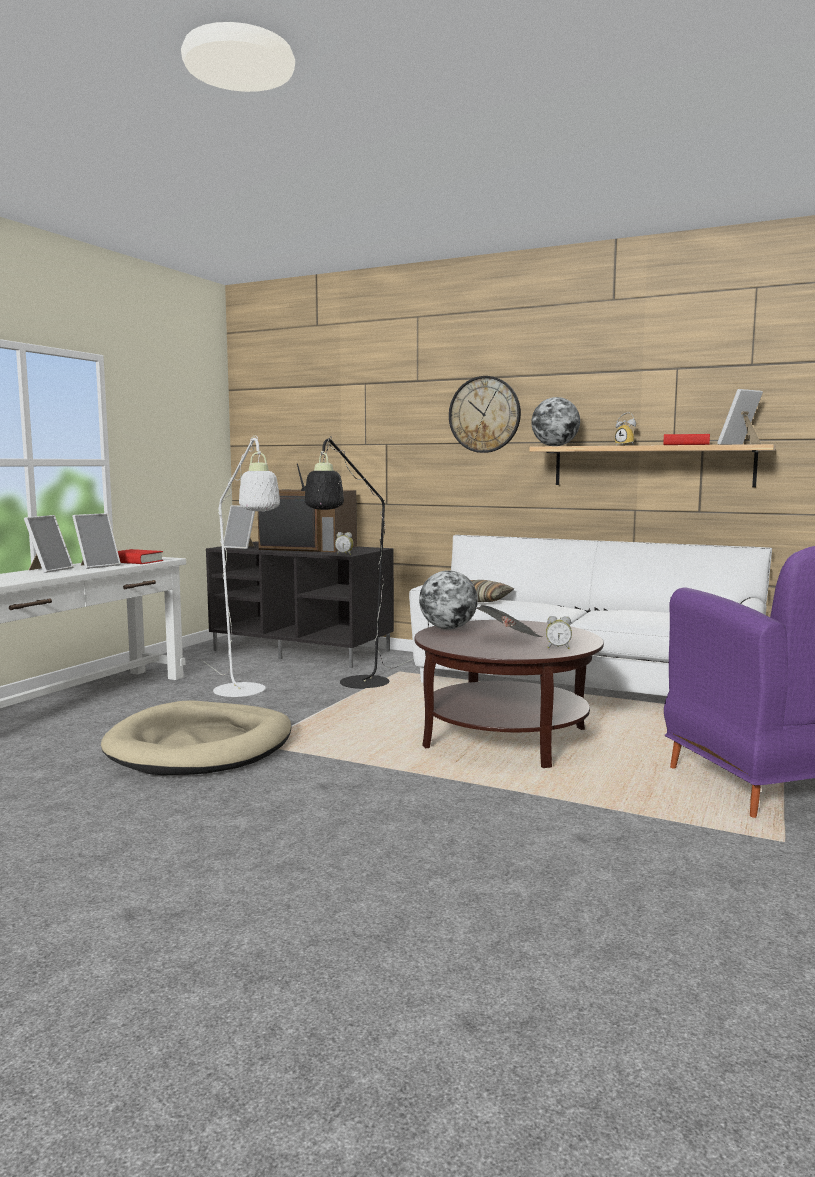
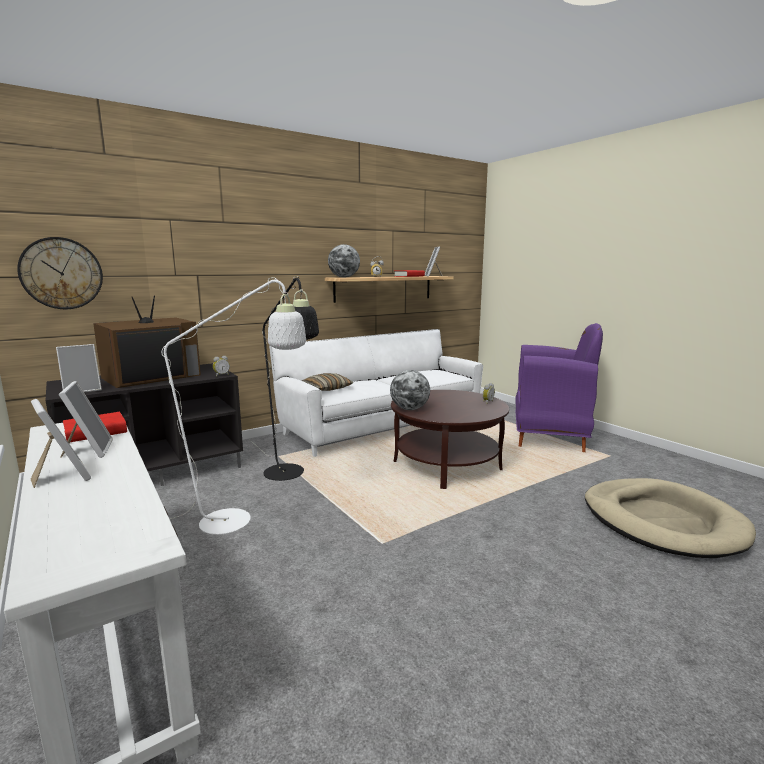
camera: 60 degrees left, 5 degrees up
(201, 746) = (360, 568): beige dog bed -> beige dog bed (661, 521)
(484, 414) = (283, 253): wall clock -> wall clock (61, 273)
(510, 639) = (456, 404): newspaper -> none

